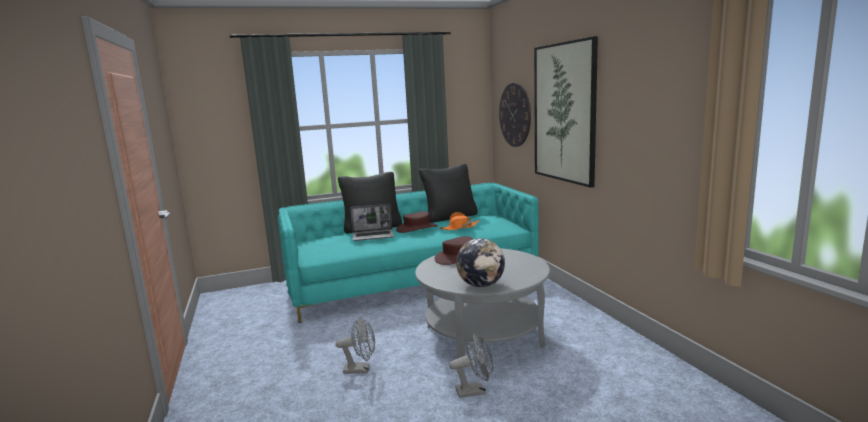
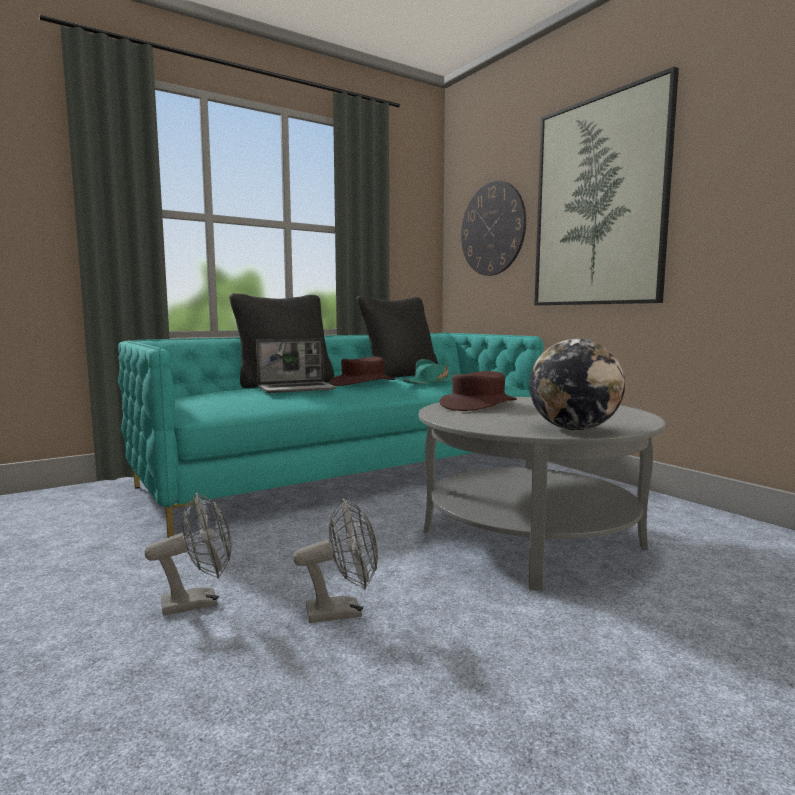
camera: 15 degrees left, 5 degrees down
(460, 227) = (430, 382): orange hat -> turquoise hat
(475, 391) = (605, 631): grey fan -> grey fan (199, 602)

